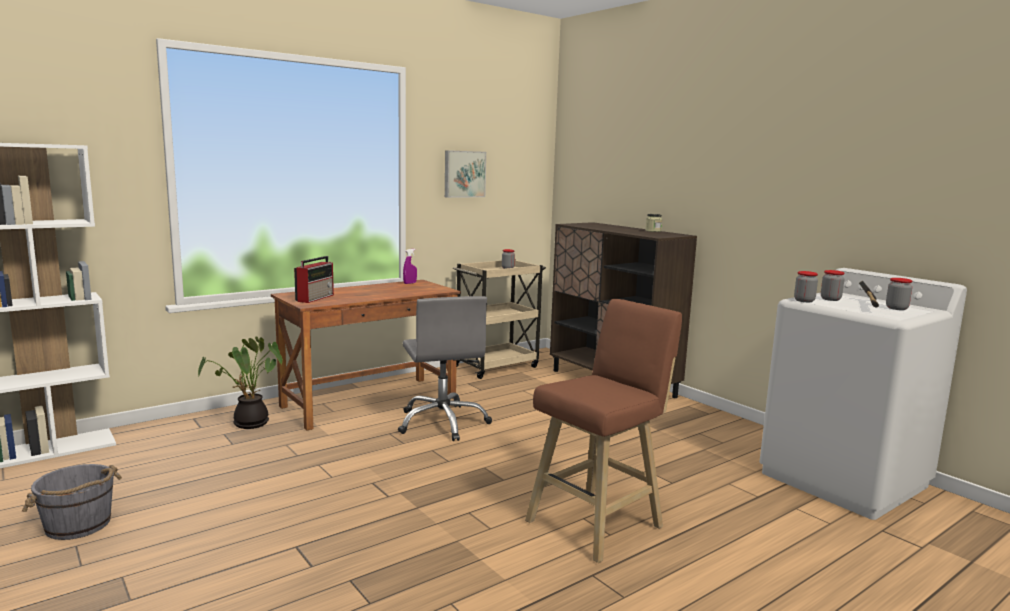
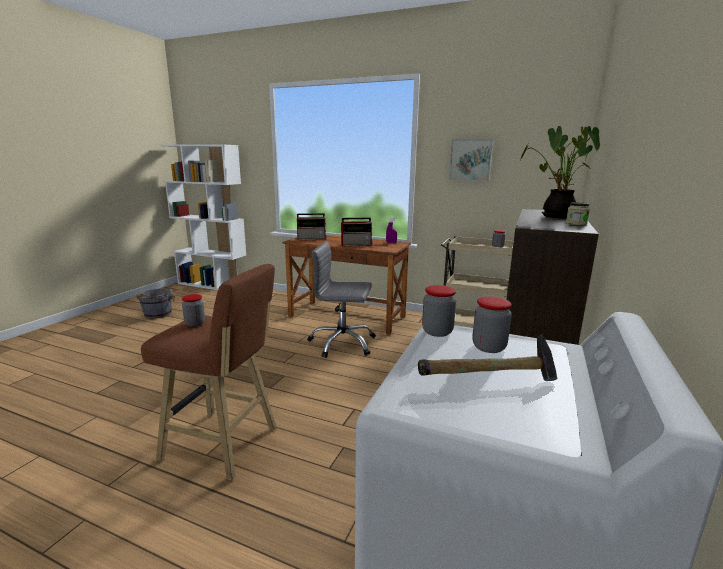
camera: 60 degrees right, 5 degrees up
(248, 424) = (282, 304): potted plant -> potted plant (555, 216)
(394, 292) = (356, 244): none -> radio
(443, 422) = (342, 343): grey office chair -> grey office chair turned 60 degrees clockwise
(896, 308) = (509, 405): jar -> jar (195, 323)

